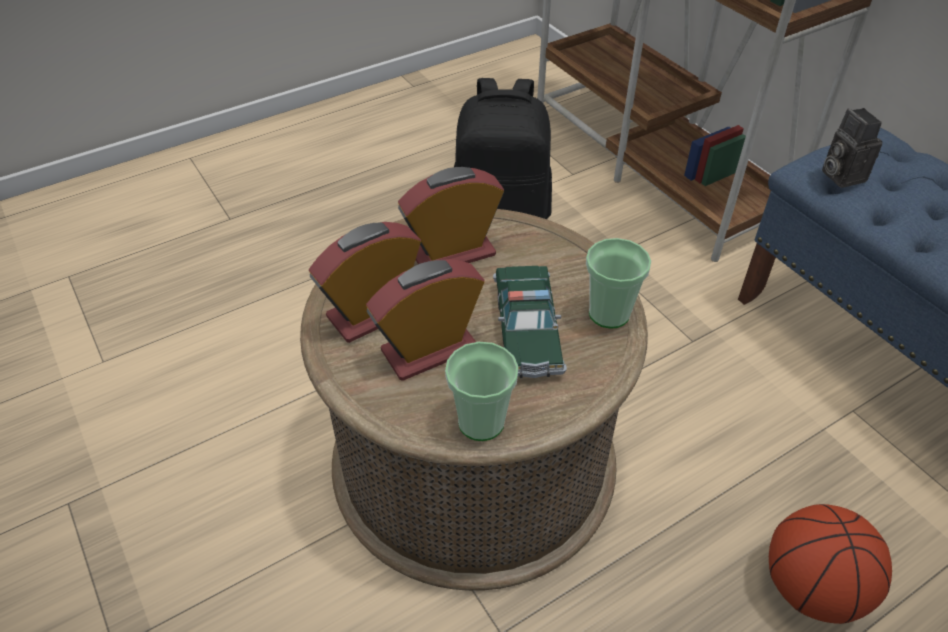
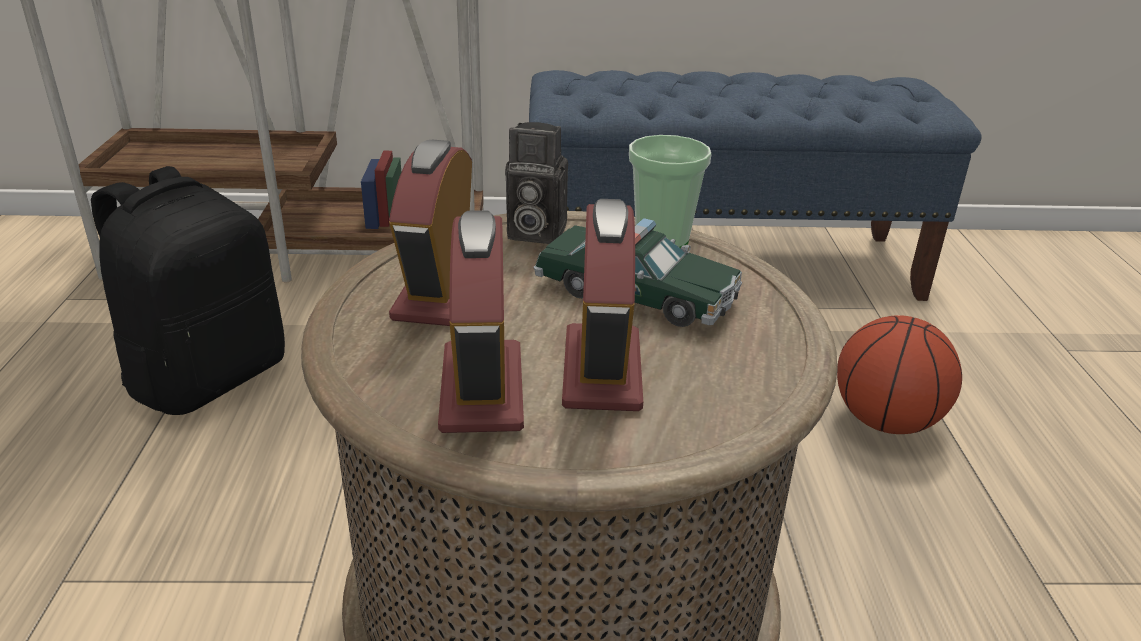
camera: 60 degrees left, 15 degrees down
(481, 422) = (767, 373): cup -> none
(839, 175) = (586, 97): camera -> camera (532, 233)

